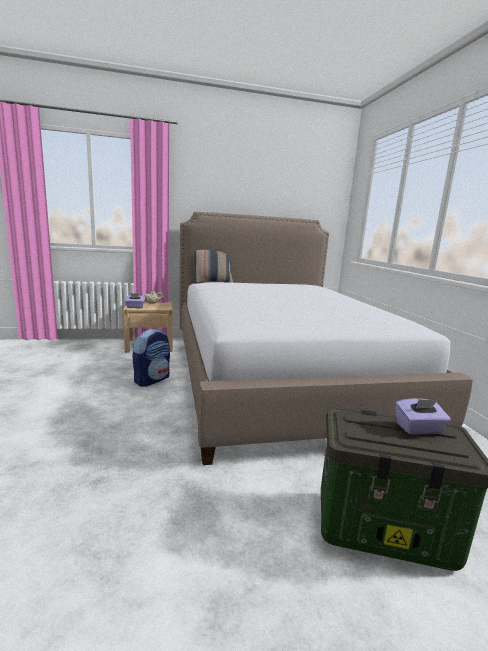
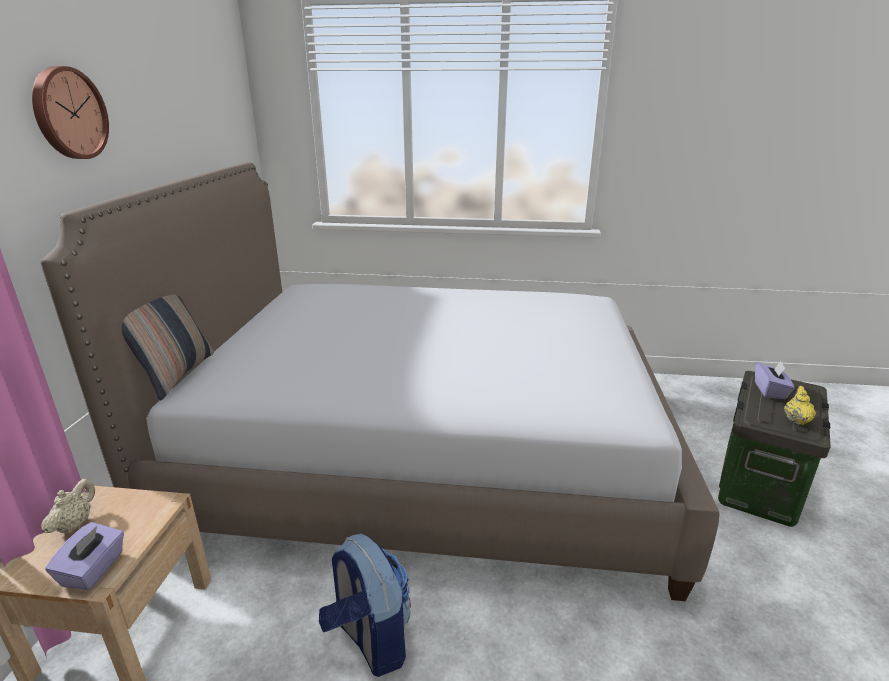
camera: 70 degrees left, 10 degrees up
(219, 184) = (68, 113): none -> wall clock
(366, 433) = (796, 420): none -> yellow teapot

